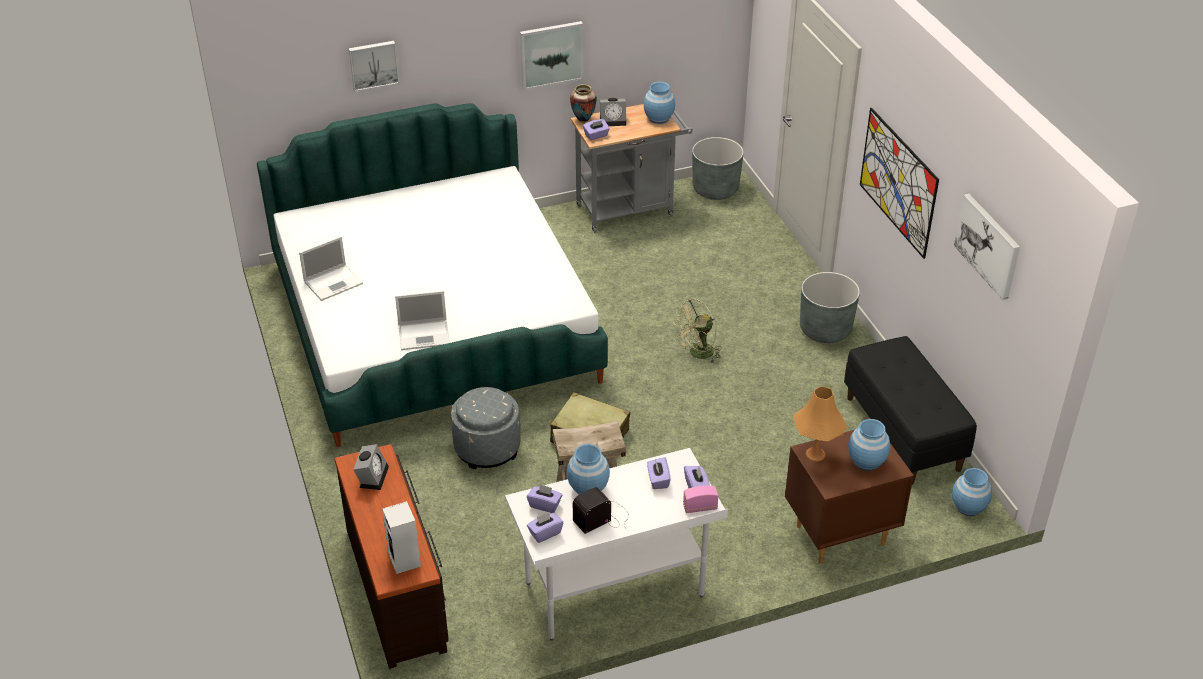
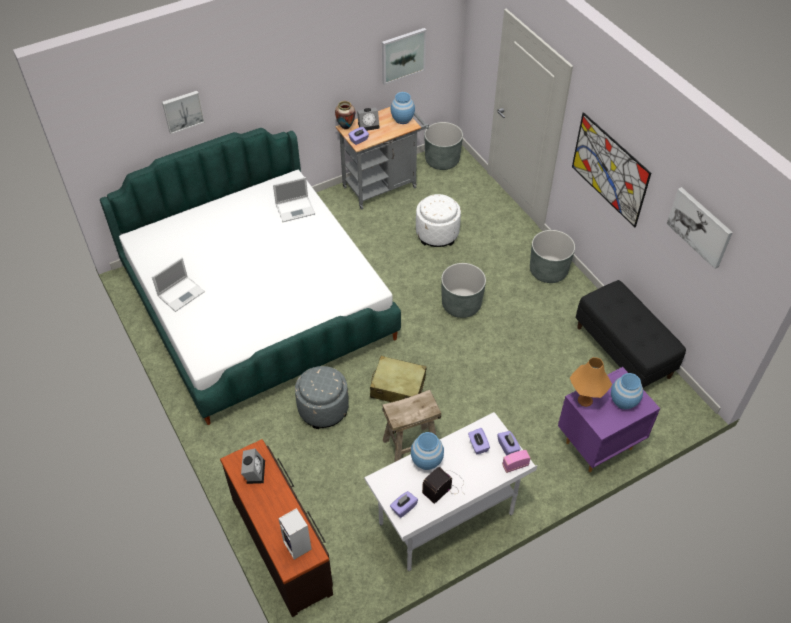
camera: 10 degrees left, 10 degrees up
(425, 335) = (264, 332): laptop -> laptop (296, 209)
(545, 505) = (397, 481): purple tissue box -> none
(551, 55) = (318, 82): picture -> picture (403, 55)
(687, 271) = (437, 234): none -> white ottoman
(697, 354) = (461, 305): green fan -> grey planter
(839, 534) = (598, 445): brown nightstand -> purple nightstand
(968, 507) = (683, 407): blue vase -> none

